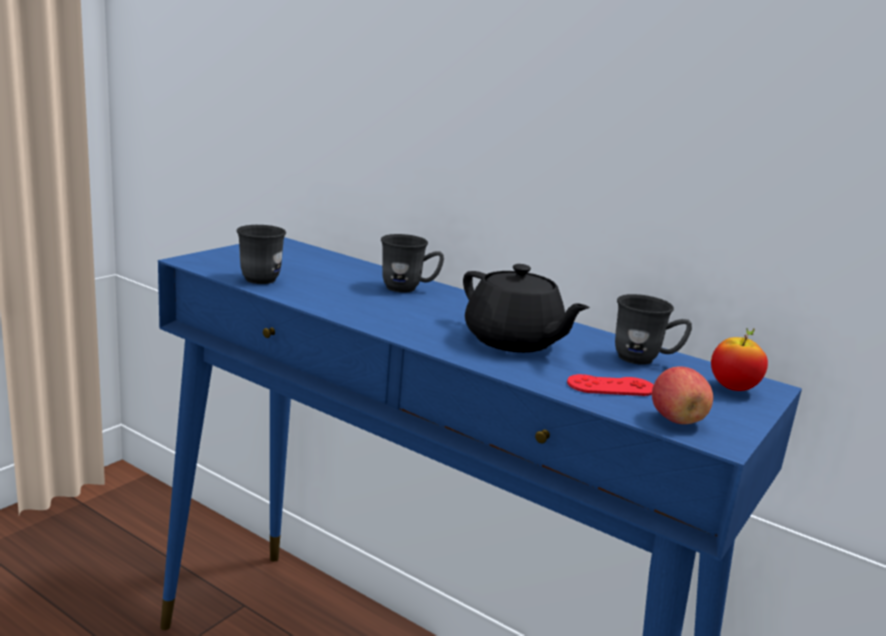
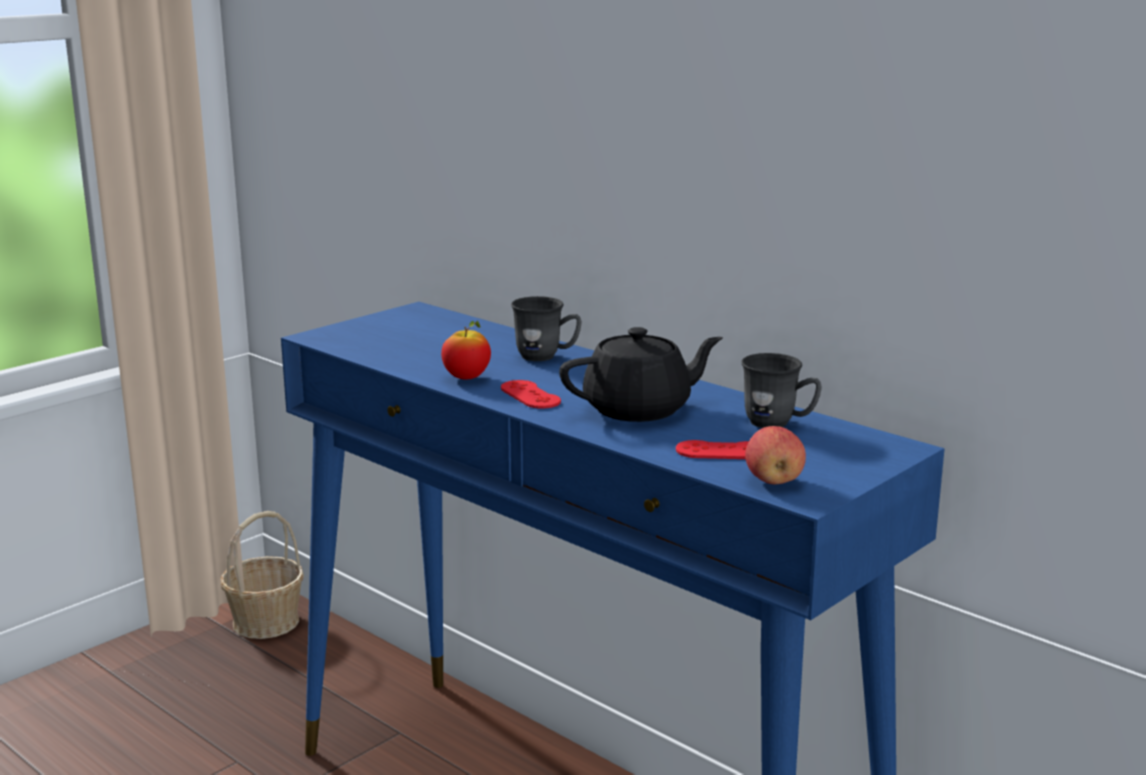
camera: 10 degrees right, 0 degrees up
(121, 500) = (265, 622): none -> basket
(265, 277) = (391, 351): grey mug -> none
(408, 324) = (530, 395): none -> red game controller
(514, 341) = (639, 409): black teapot -> black teapot turned 75 degrees counterclockwise
(733, 388) = (861, 450): apple -> apple (467, 378)

